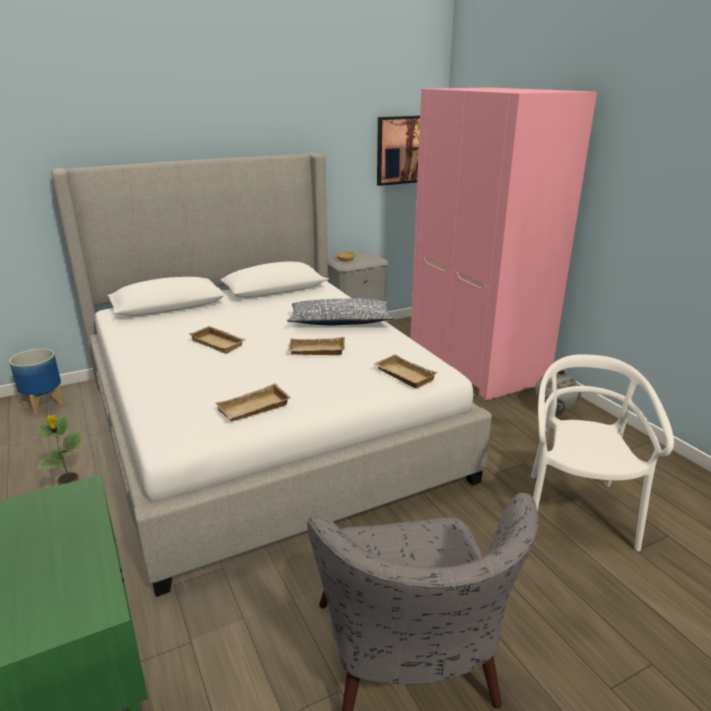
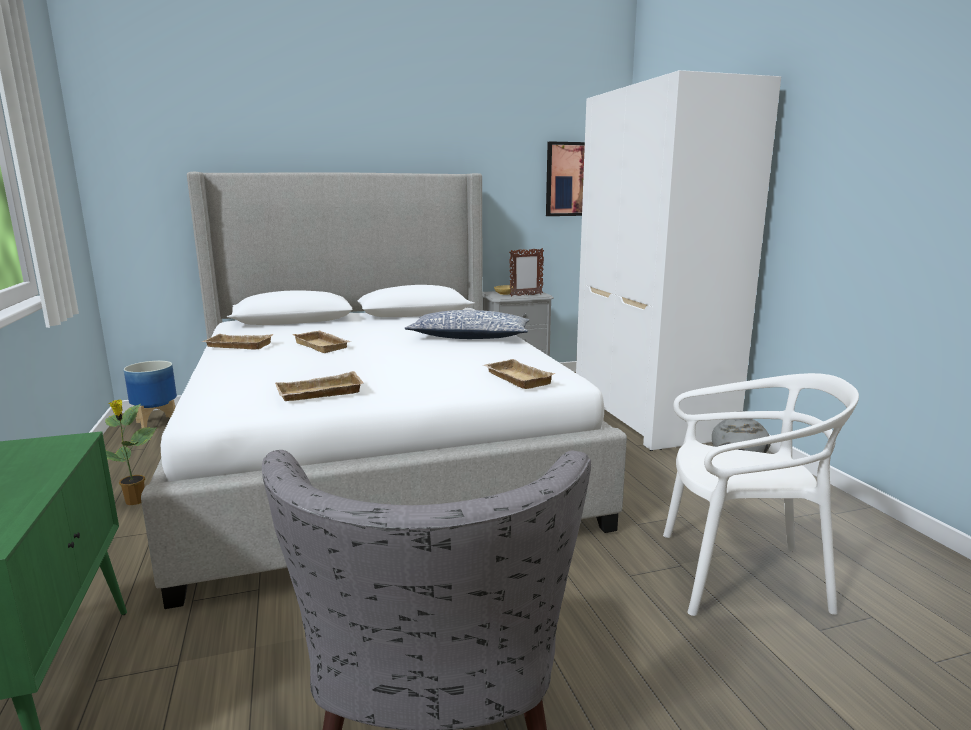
camera: 10 degrees right, 10 degrees down
(316, 351) = (426, 356): beige tray -> beige tray (237, 346)
(365, 262) = (526, 295): none -> picture frame
(477, 364) = (651, 416): pink wardrobe -> white wardrobe
(576, 511) = (740, 575): white chair -> white chair turned 75 degrees clockwise

